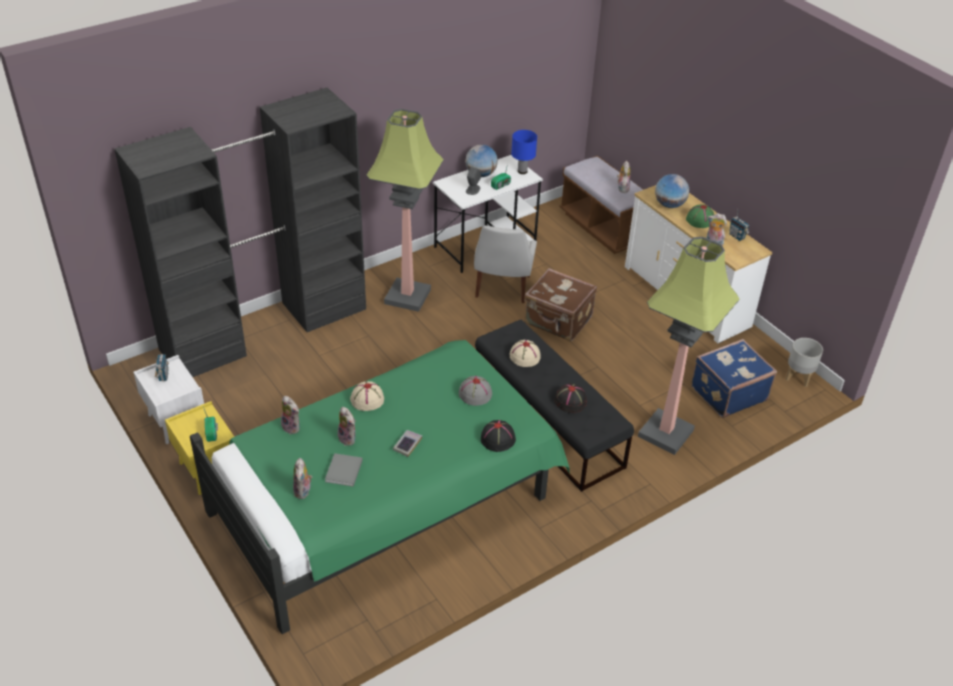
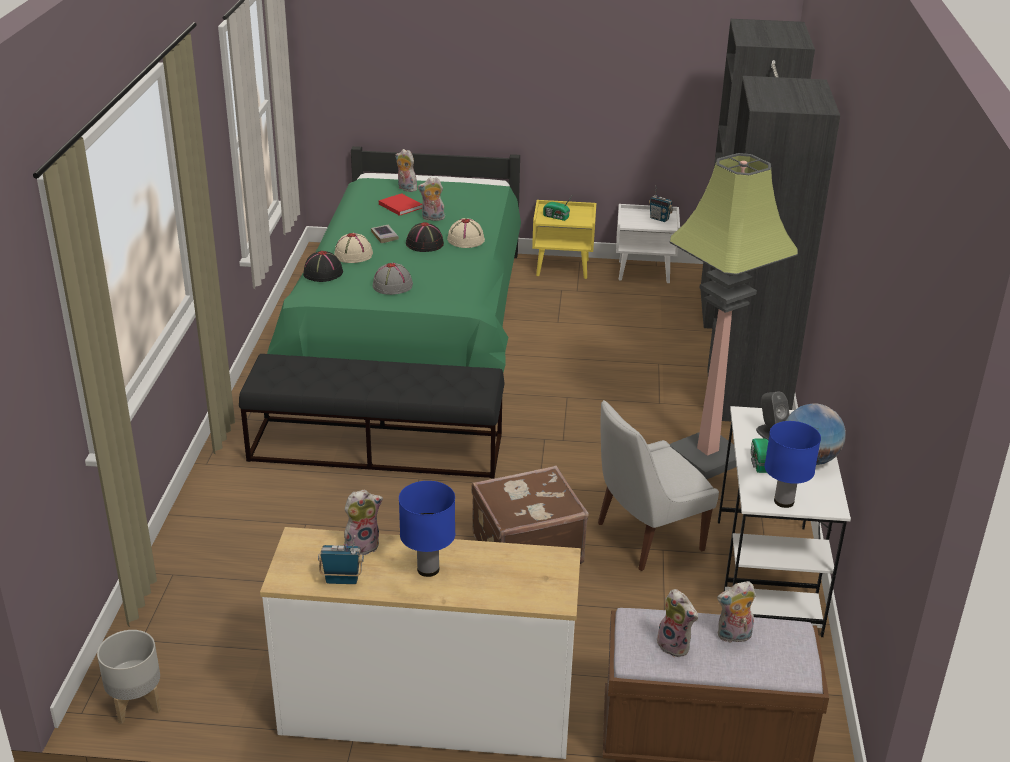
camera: 130 degrees right, 10 degrees down
(292, 427) = (482, 205): plush toy -> plush toy (733, 636)
(343, 472) = (399, 205): grey book -> red book
(502, 288) = (646, 538): white chair -> white chair turned 75 degrees counterclockwise
(524, 356) = (429, 378): beige hat -> beige hat (354, 255)
(570, 401) = (327, 373): black hat -> black hat (425, 244)
(666, 433) = (241, 516): floor lamp -> none
(669, 205) = (506, 563): globe -> none
(700, 220) = (428, 569): green hat -> blue table lamp
(727, 393) = (217, 609): blue suitcase -> none

